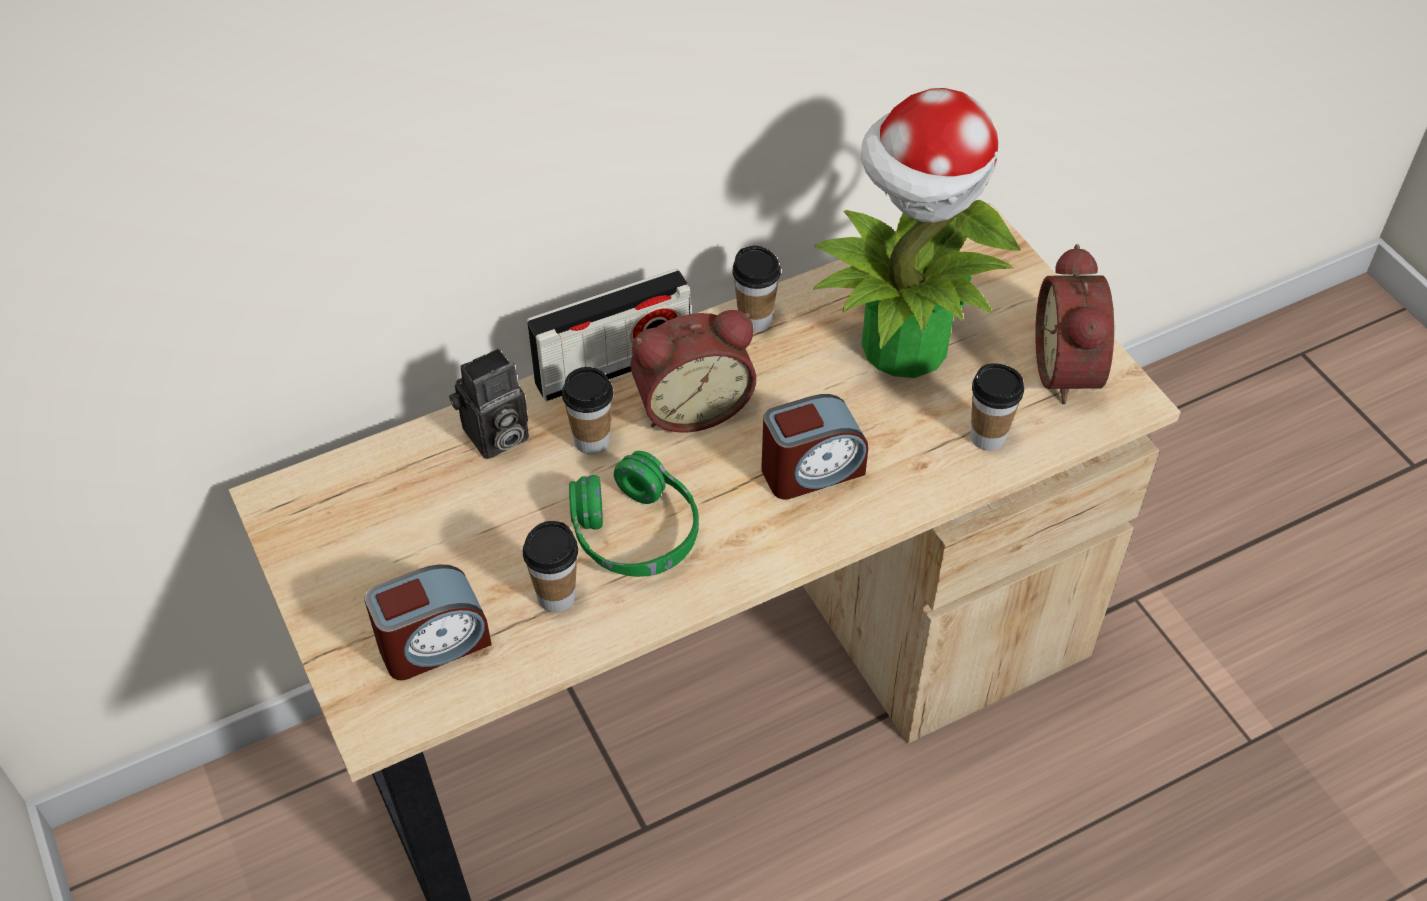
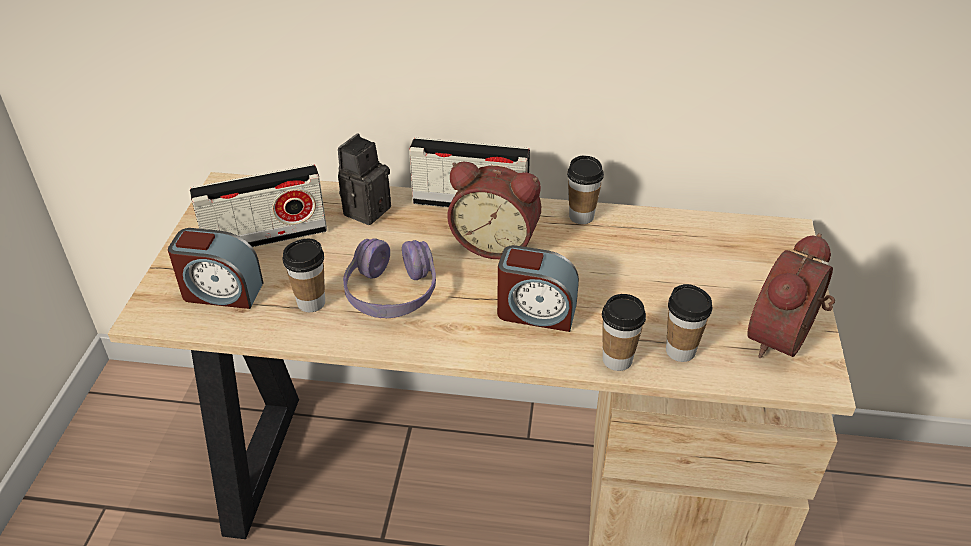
camera: 35 degrees right, 10 degrees down
(410, 542) = (266, 237): none -> radio
(495, 438) = (366, 209): camera -> camera turned 120 degrees clockwise
(592, 441) = (417, 234): cup -> cup (617, 360)
(635, 532) = (391, 292): green headphones -> purple headphones
(903, 348) = (667, 273): potted plant -> none

